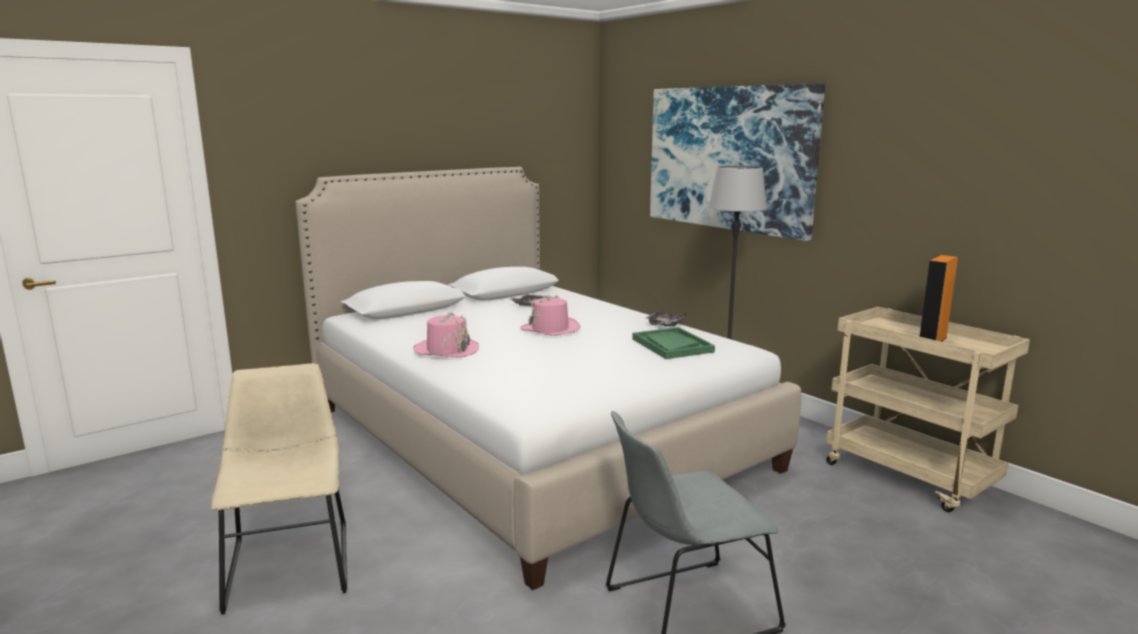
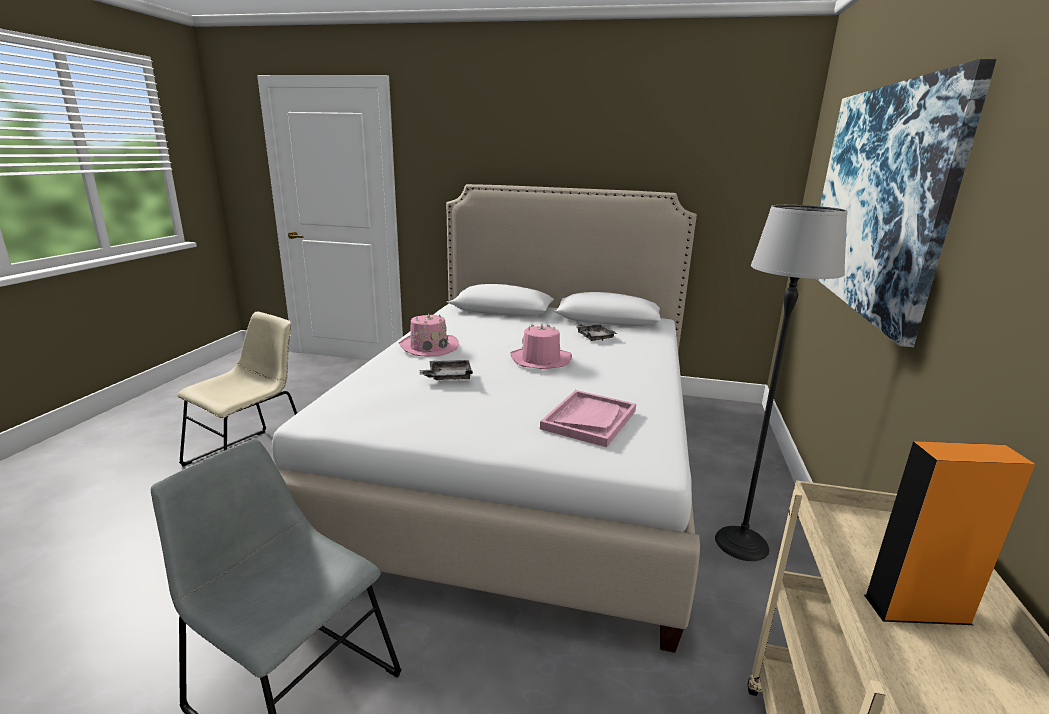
camera: 50 degrees right, 5 degrees up
(665, 325) = (651, 398): grey tray -> grey tray (448, 377)
(672, 345) = (589, 419): green tray -> pink tray

